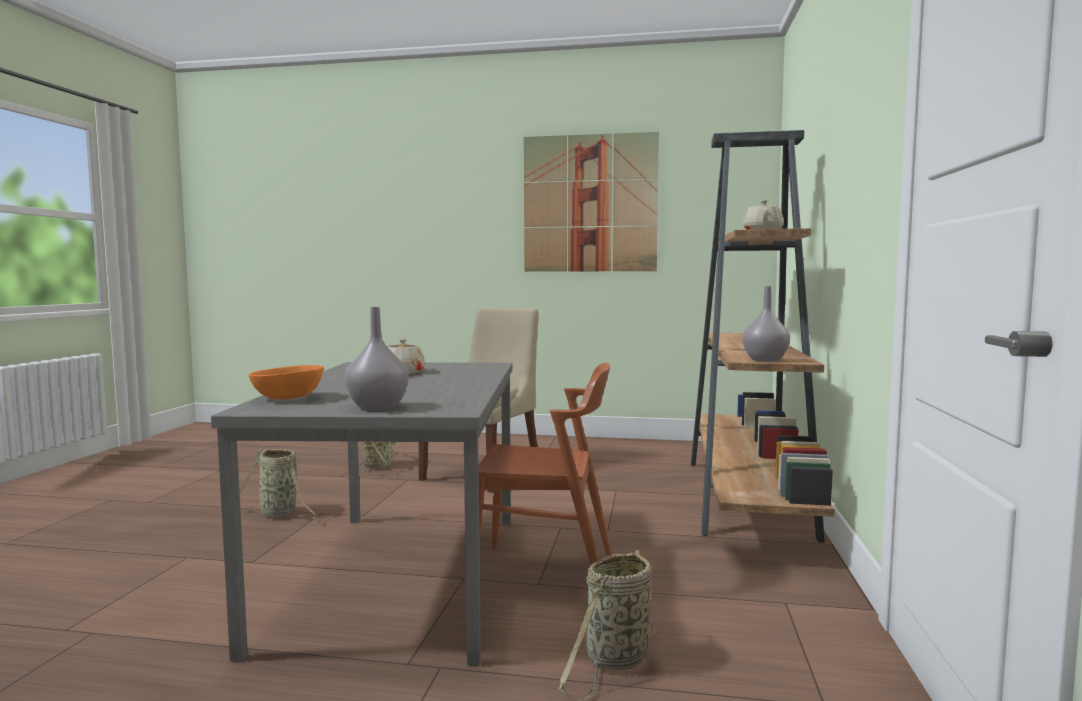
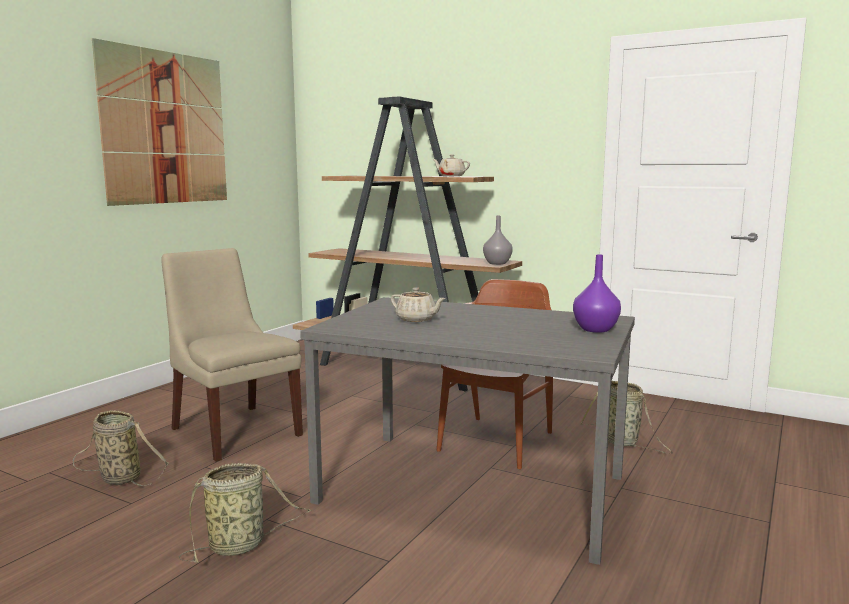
camera: 70 degrees left, 5 degrees up
(289, 398) = (541, 346): orange bowl -> none
(379, 407) = (595, 329): grey vase -> purple vase

